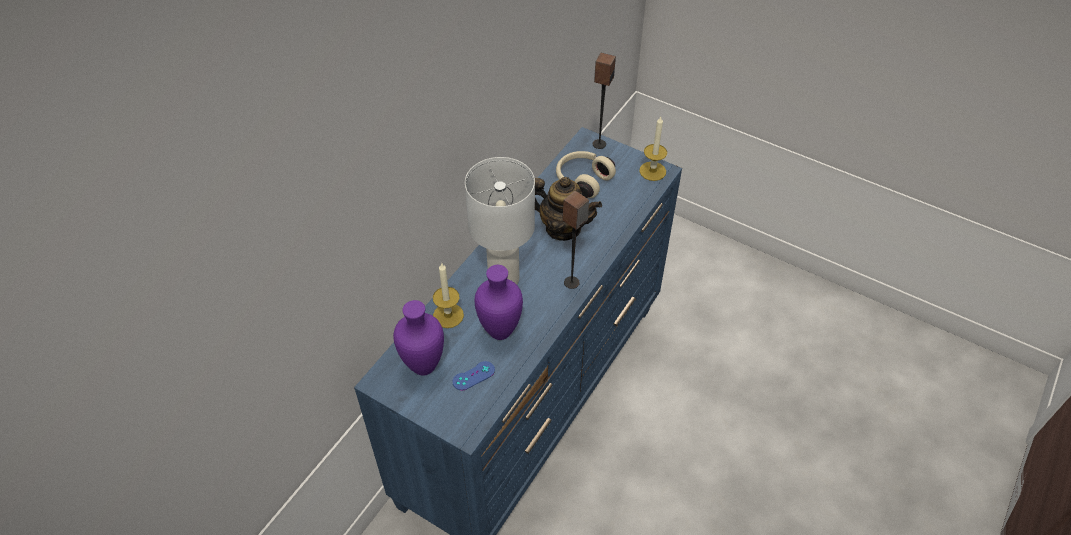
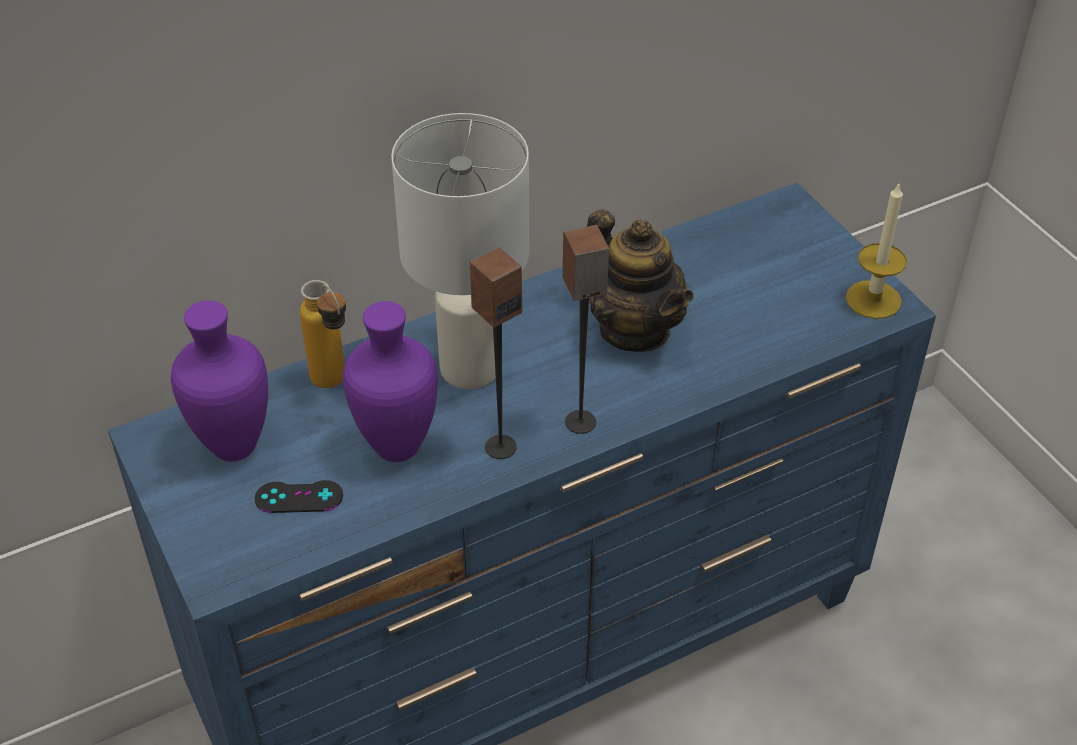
camera: 30 degrees right, 5 degrees down
(448, 315) = (335, 386): candle -> bottle
(473, 376) = (299, 497): blue game controller -> black game controller
(582, 180) = (730, 267): beige headphones -> none
(599, 144) = (806, 220): speaker -> speaker (500, 446)

